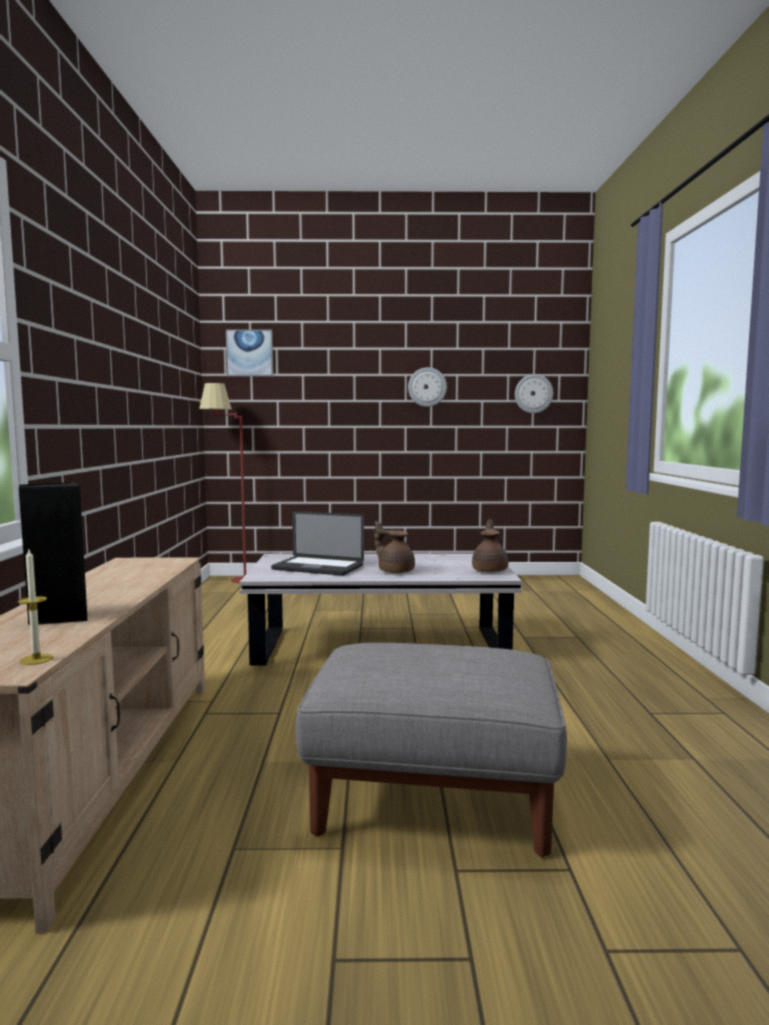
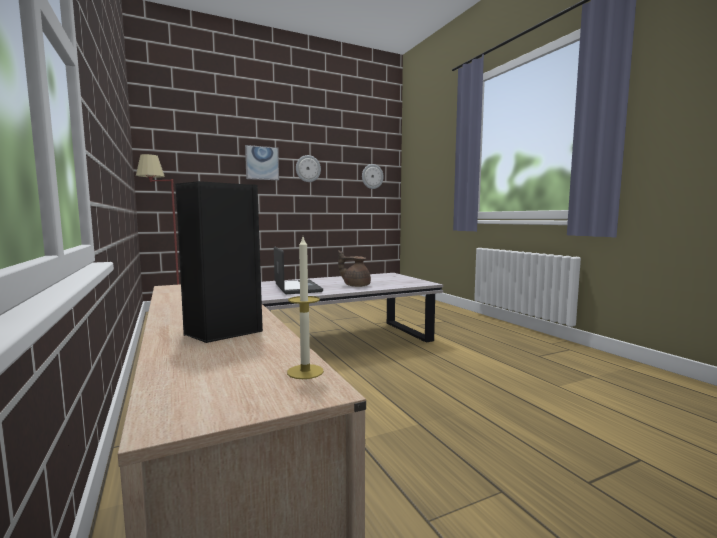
camera: 25 degrees left, 0 degrees up
(249, 353) = (175, 134): picture -> picture (262, 163)
(318, 568) = (297, 288): laptop -> laptop turned 105 degrees counterclockwise
(431, 803) = (509, 439): grey ottoman -> none
(490, 570) = (413, 280): brown teapot -> none

